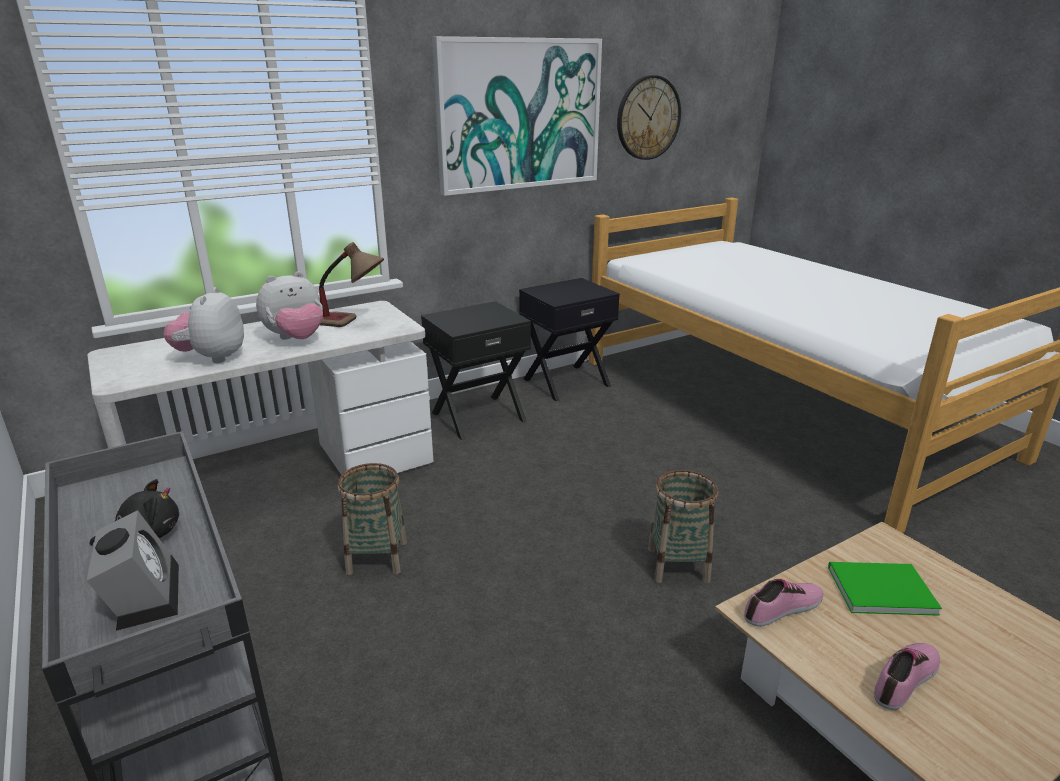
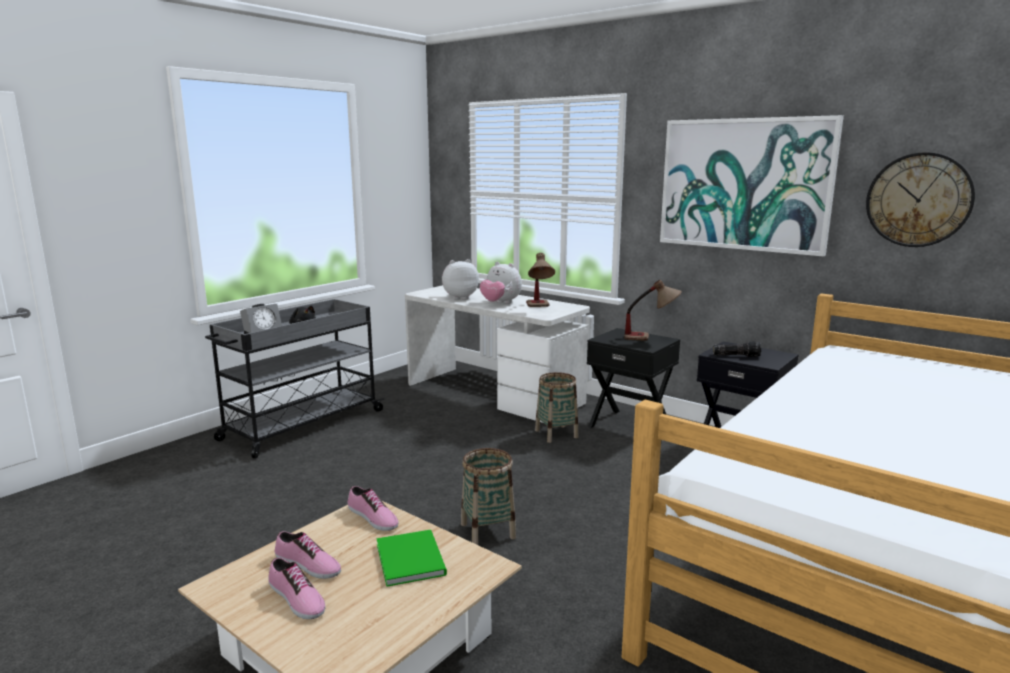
camera: 70 degrees right, 10 degrees down
(377, 557) = (434, 432): basket -> basket (556, 434)
(479, 310) = (651, 338): none -> table lamp
(570, 295) = (736, 355): none -> flashlight
(984, 695) = (296, 599): none -> shoe

